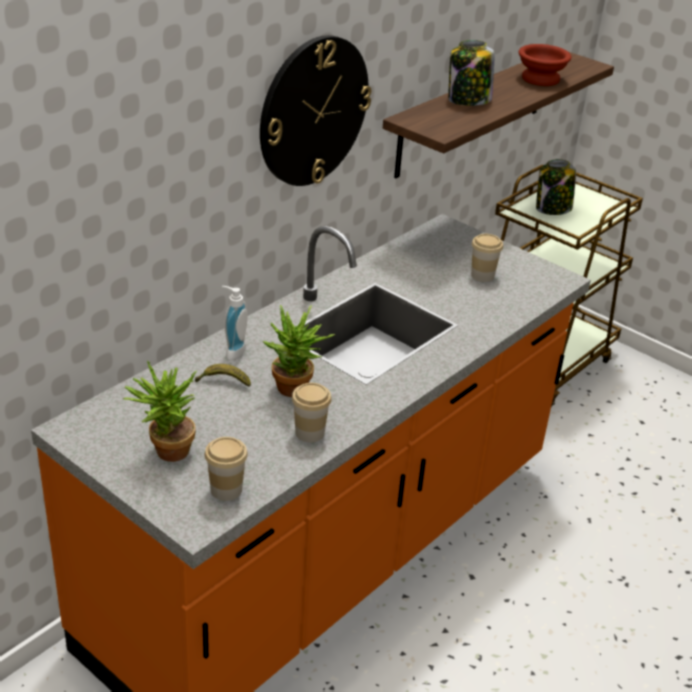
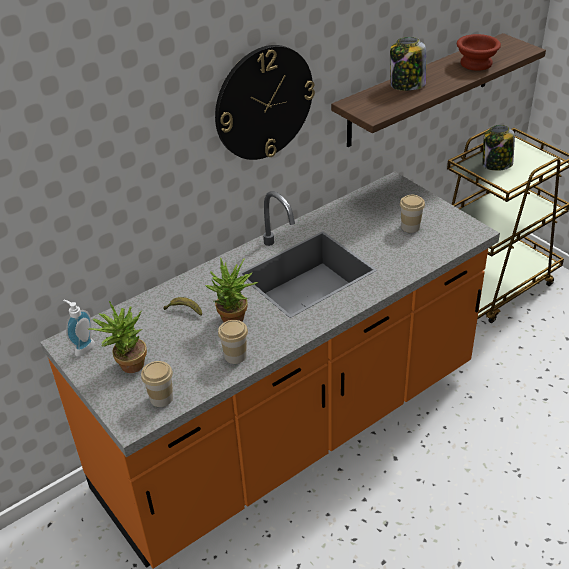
camera: 15 degrees right, 5 degrees up
(232, 351) = (198, 285): soap dispenser -> soap dispenser (82, 348)

